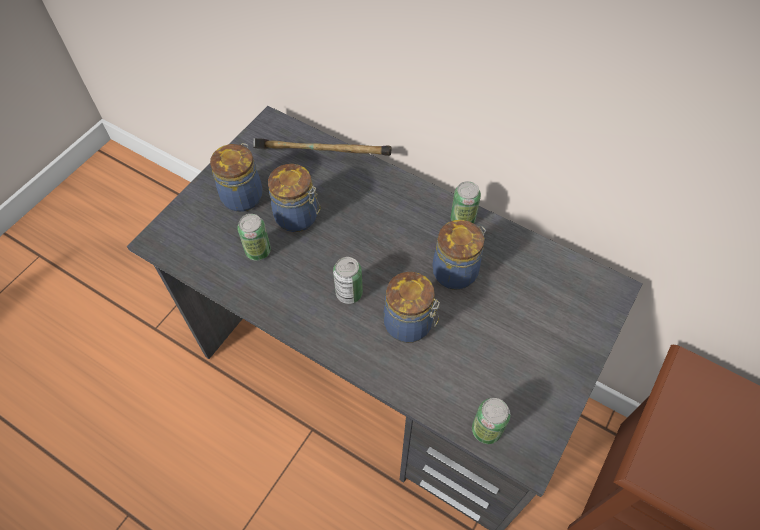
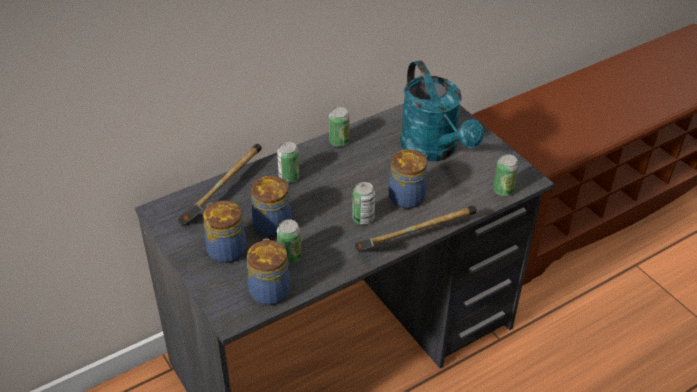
camera: 65 degrees left, 15 degrees down
(340, 356) = (412, 239): none -> hammer
(376, 200) = (289, 177): none -> can
(456, 271) = (380, 160): jar -> jar (269, 290)
(513, 321) = (434, 150): none -> turquoise watering can

